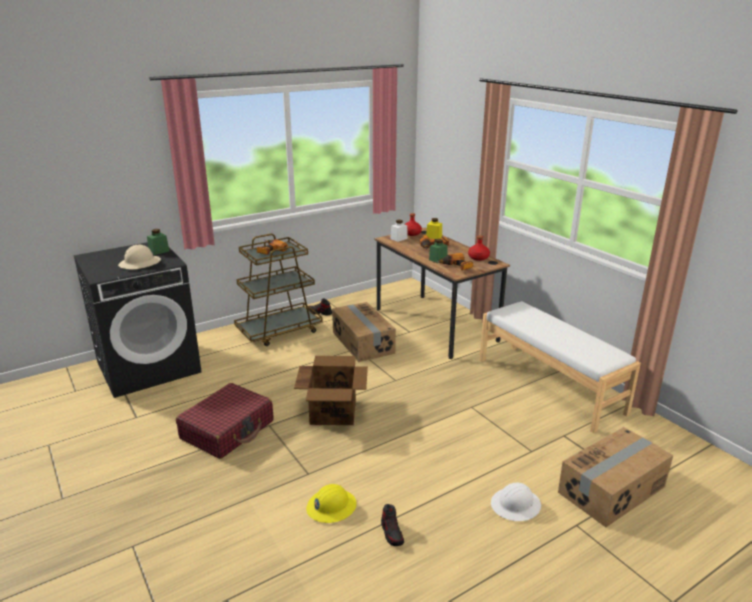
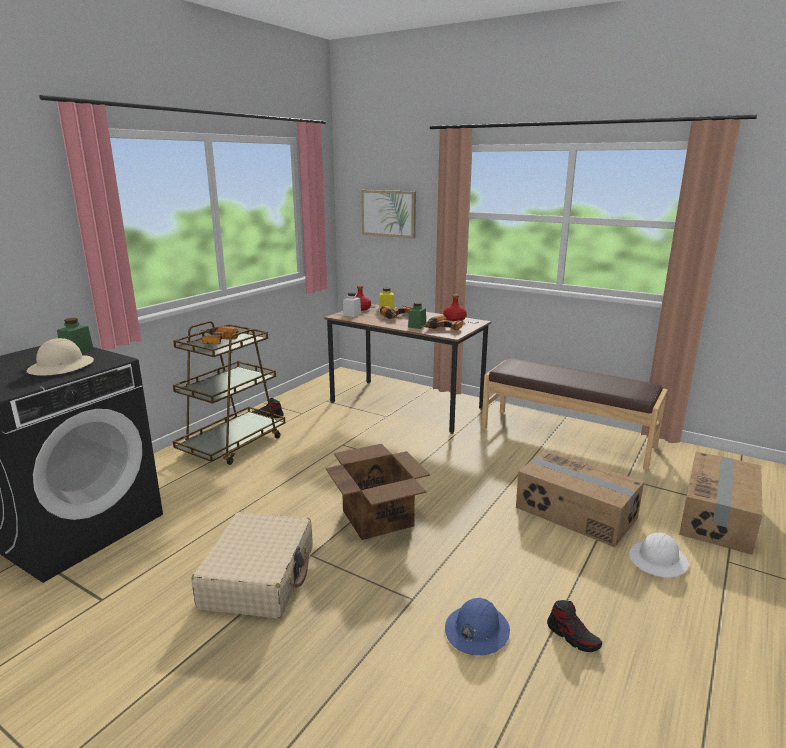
camera: 25 degrees left, 5 degrees down
(228, 430) = (259, 577): red suitcase -> beige suitcase
(331, 507) = (476, 631): yellow hard hat -> blue hard hat
(362, 343) = (345, 437): cardboard box -> cardboard box (575, 513)
(451, 150) = (389, 213): none -> picture
(549, 385) = (567, 437): white bench -> brown bench

